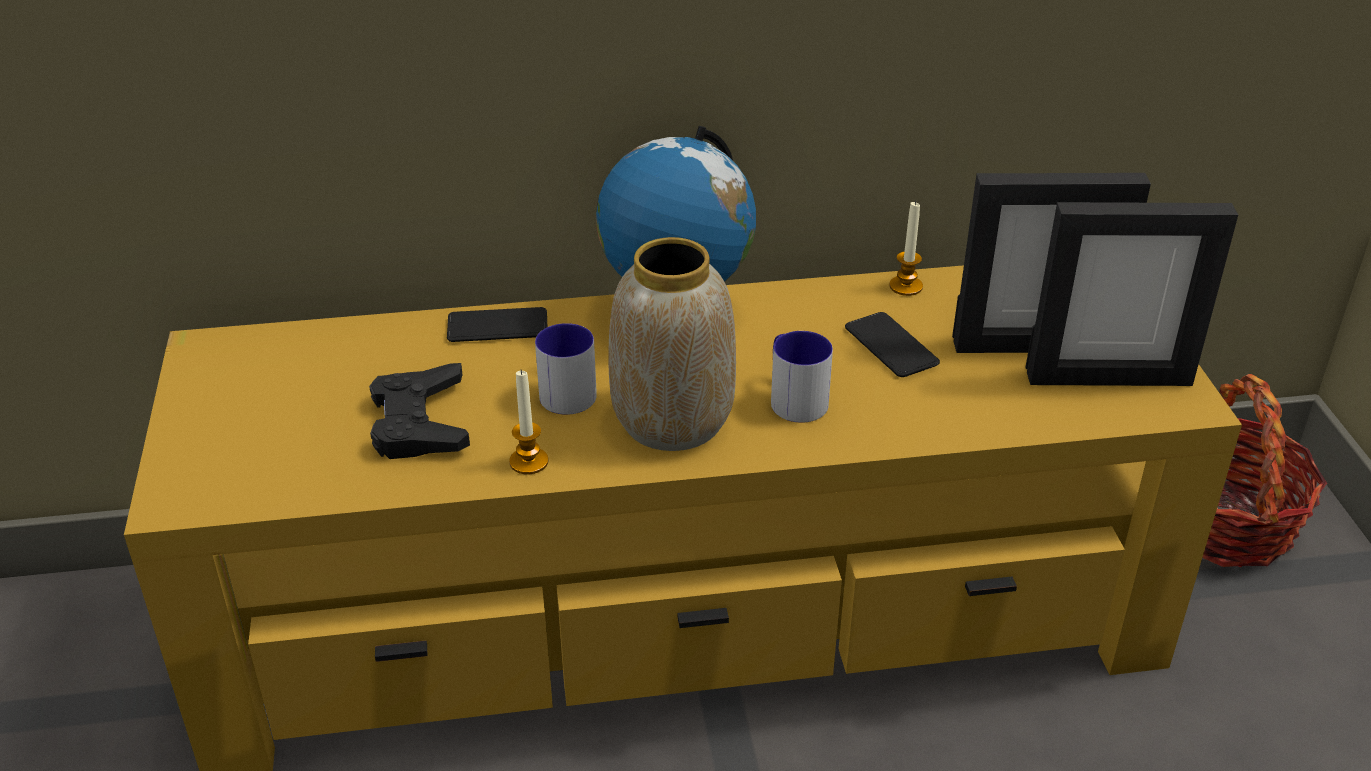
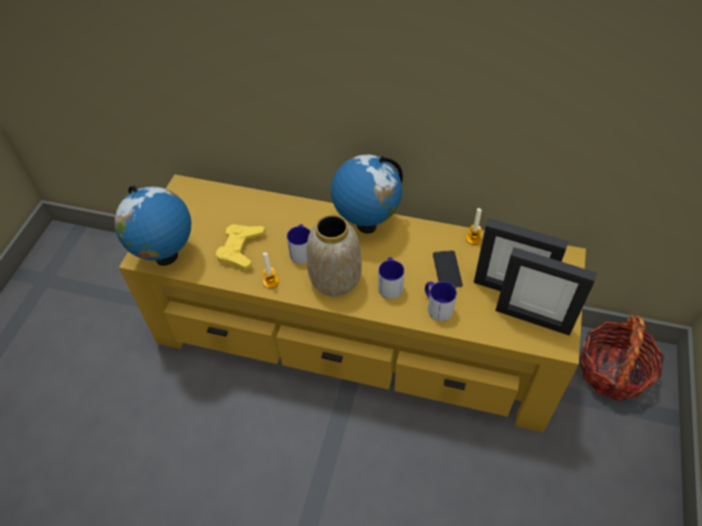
camera: 25 degrees right, 15 degrees up
(242, 483) = (166, 257): none -> globe
(420, 422) = (240, 249): black game controller -> yellow game controller
(497, 326) = (293, 209): phone -> none
(914, 408) = (437, 306): none -> mug

